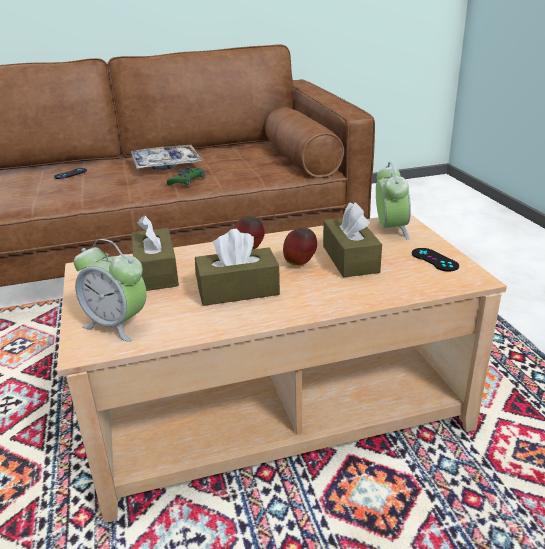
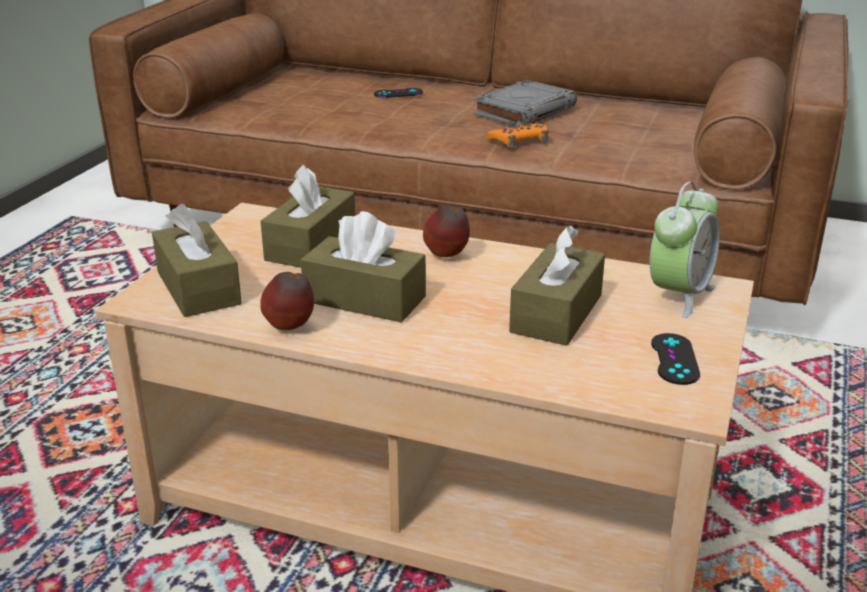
camera: 35 degrees right, 0 degrees up
(117, 325) = (198, 288): alarm clock -> brown tissue box
(166, 165) = (525, 111): tray -> grey book
(187, 181) = (519, 141): green game controller -> orange game controller
(300, 264) = (483, 295): apple -> apple (290, 328)

